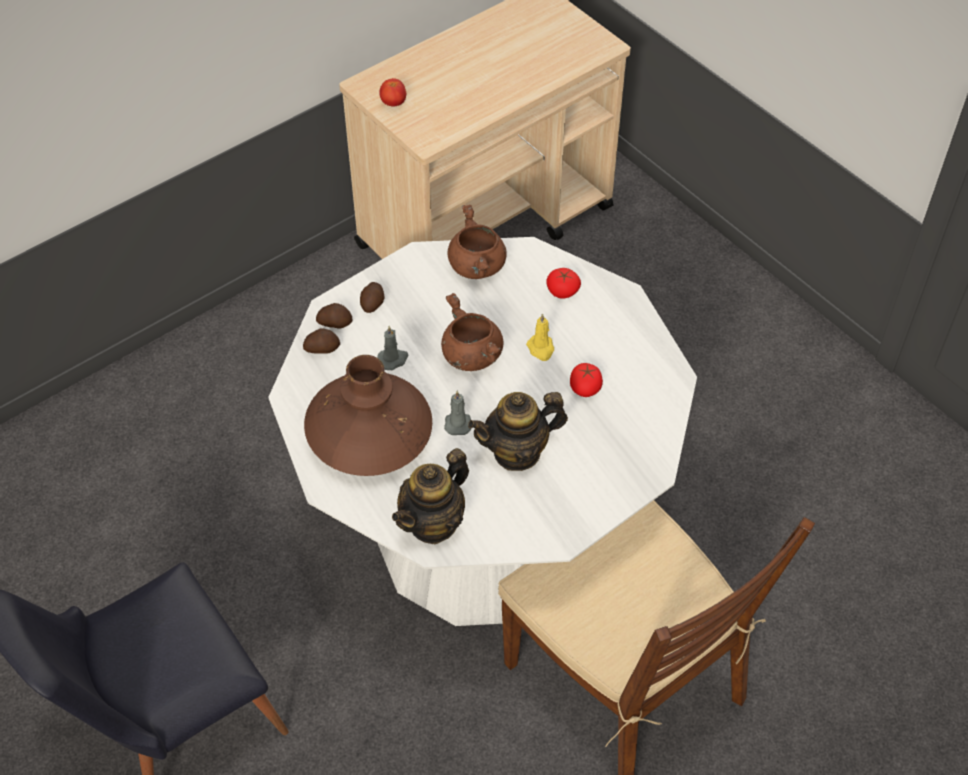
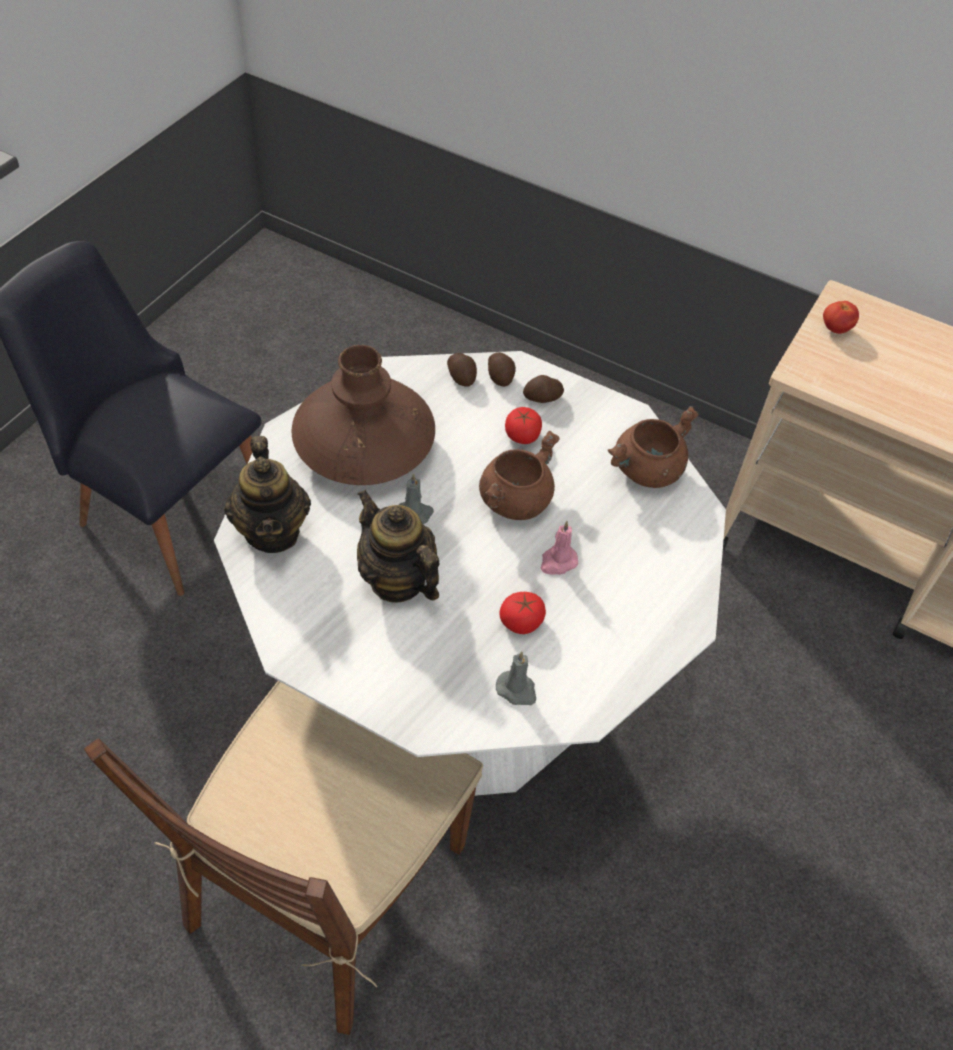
camera: 65 degrees right, 0 degrees up
(393, 359) = (475, 436): grey candle -> grey candle (517, 690)
(433, 523) = (272, 531): teapot -> teapot turned 120 degrees counterclockwise
(541, 349) = (557, 562): yellow candle -> pink candle
(562, 291) = (657, 560): tomato -> tomato (522, 435)

